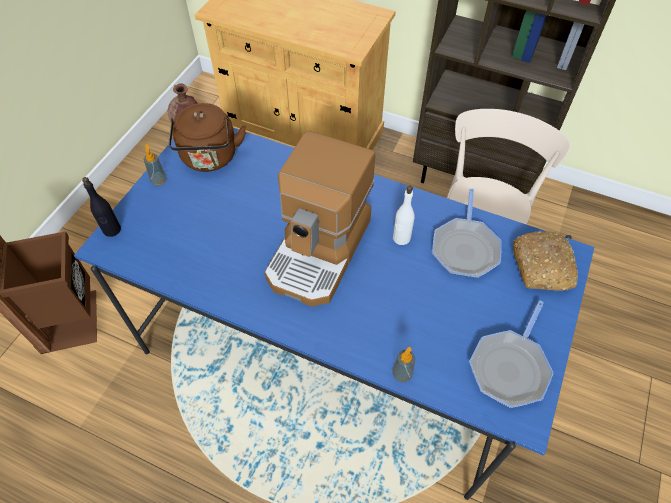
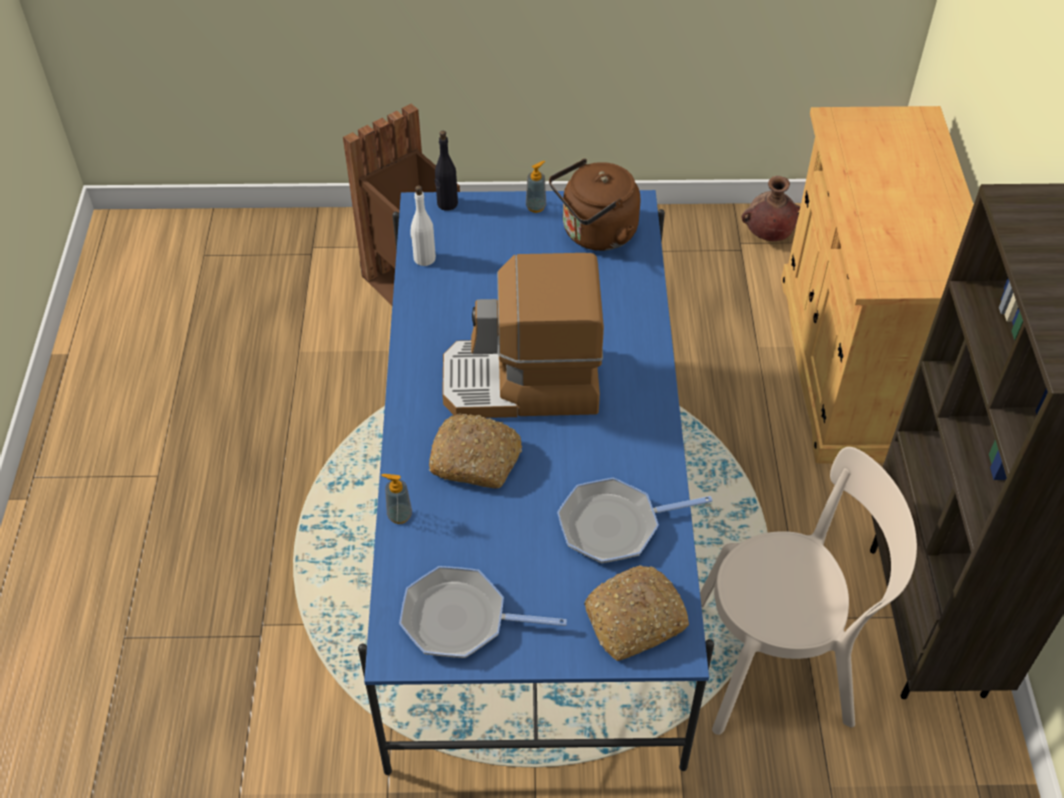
camera: 65 degrees right, 5 degrees down
(372, 304) = (476, 458): none -> bread
(401, 238) = (589, 454): white bottle -> white bottle (424, 258)

